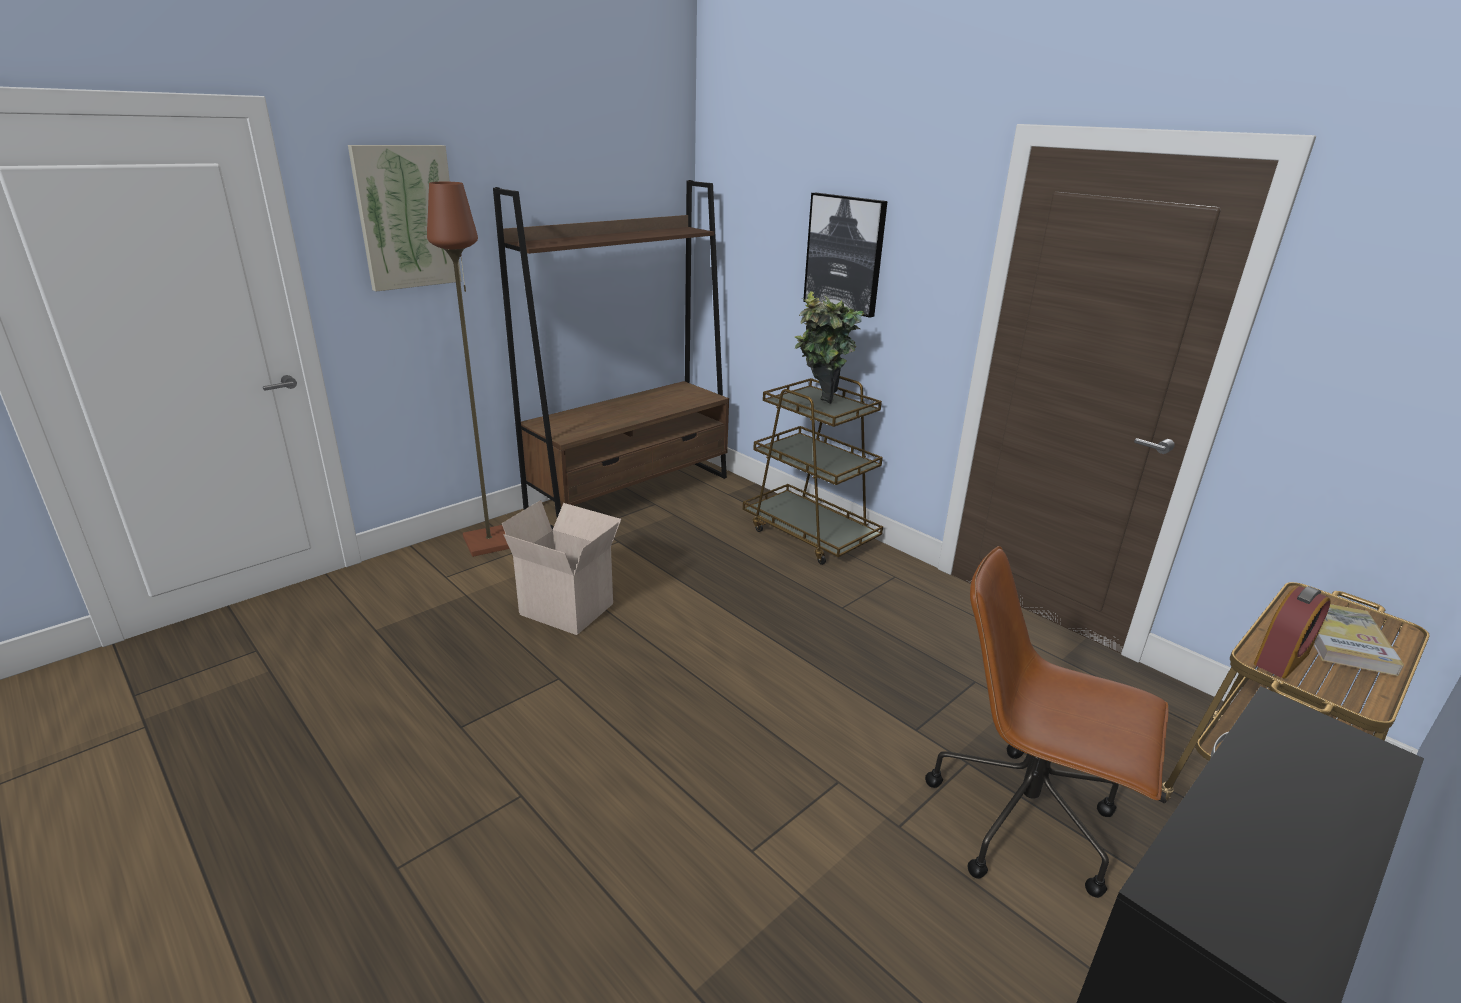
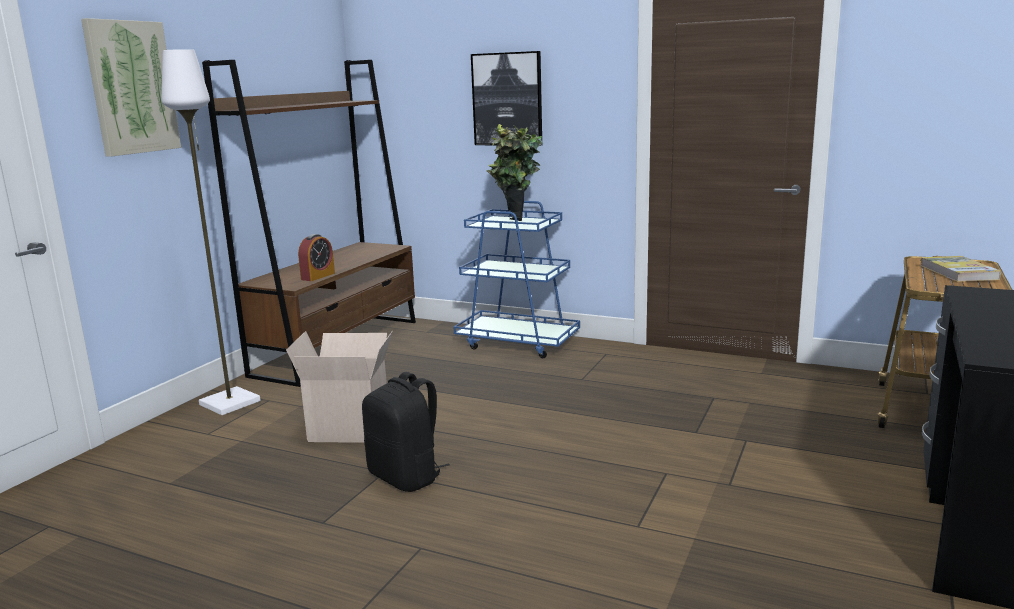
camera: 20 degrees left, 10 degrees down
(490, 542) = (230, 402): brown floor lamp -> white floor lamp
(573, 693) = (406, 477): none -> black backpack
(810, 534) = (518, 343): brown cart -> blue cart
(1025, 820) = (808, 459): brown office chair -> none
(1281, 659) = (935, 285): alarm clock -> alarm clock (318, 276)

